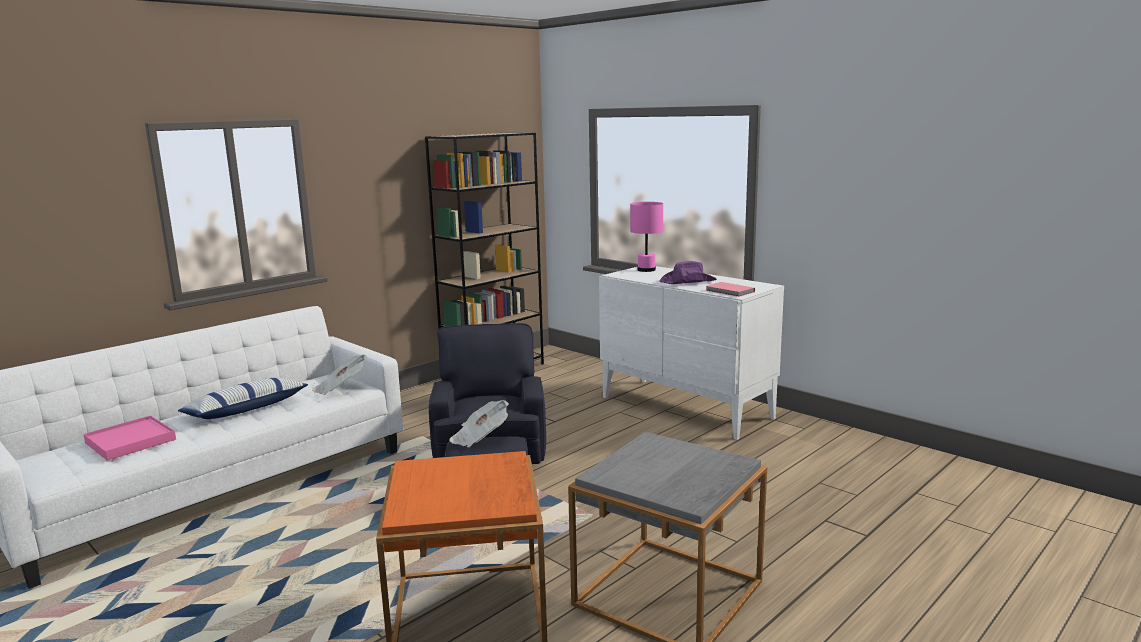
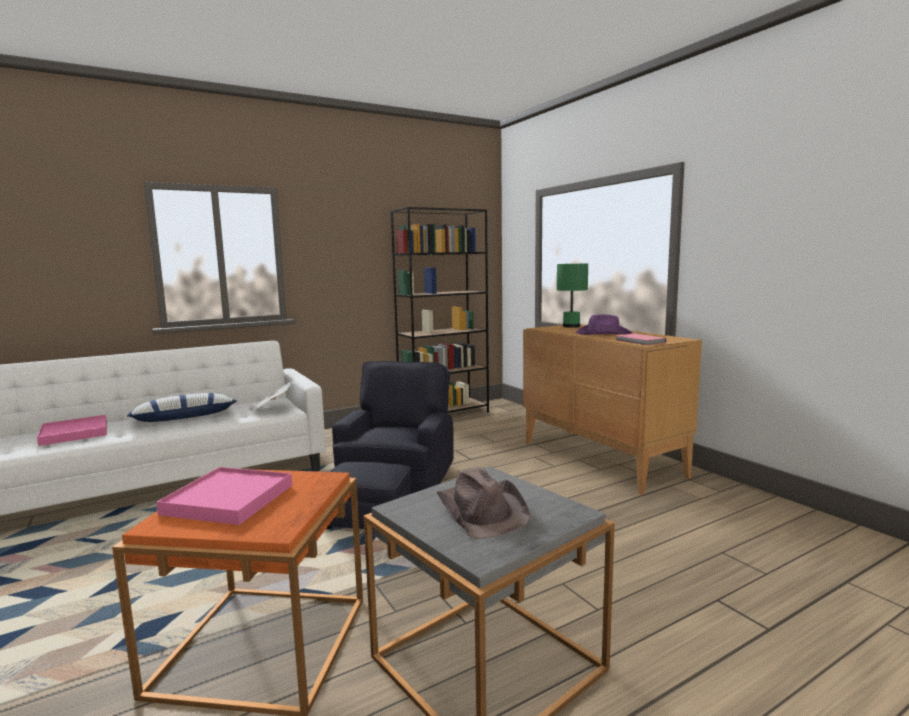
camera: 15 degrees right, 5 degrees down
(442, 487) = (229, 499): none -> pink tray
(480, 438) = (364, 462): newspaper -> none
(647, 270) = (571, 326): pink table lamp -> green table lamp
(667, 469) = (482, 510): none -> brown hat
(685, 407) = (600, 459): white cabinet -> brown cabinet

